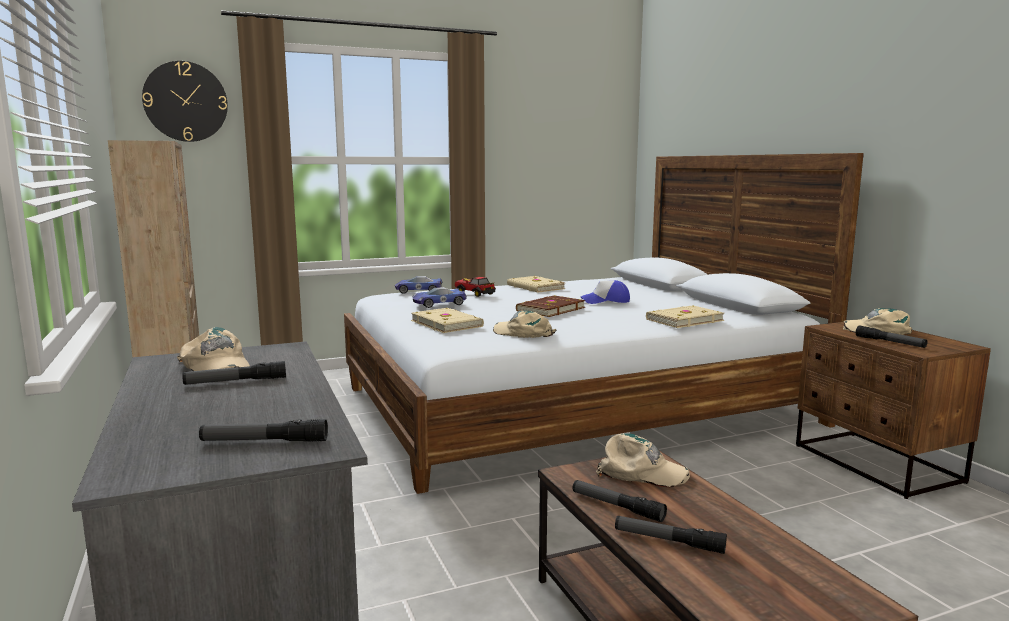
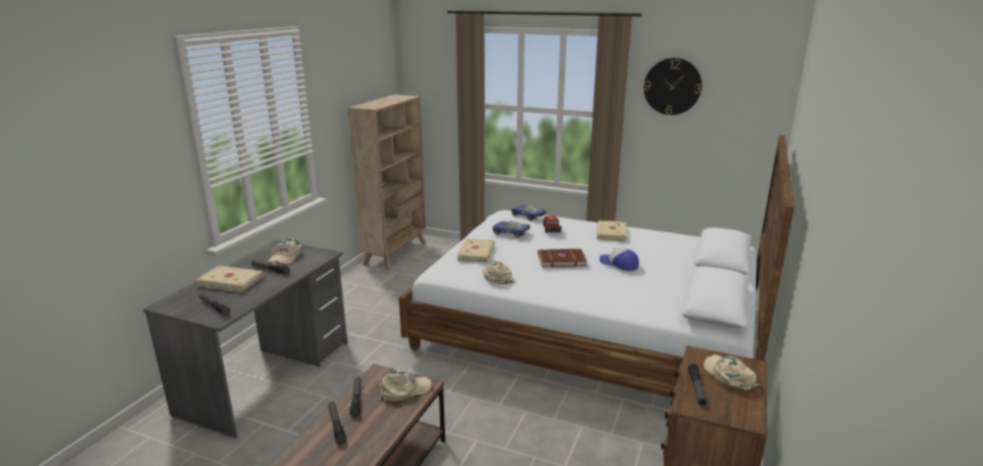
camera: 45 degrees right, 10 degrees up
(185, 101) = (432, 66): wall clock -> wall clock (672, 86)
(641, 472) = (404, 390): beige cap -> beige cap turned 90 degrees counterclockwise
(683, 320) = (620, 302): beige book -> beige book (231, 280)

